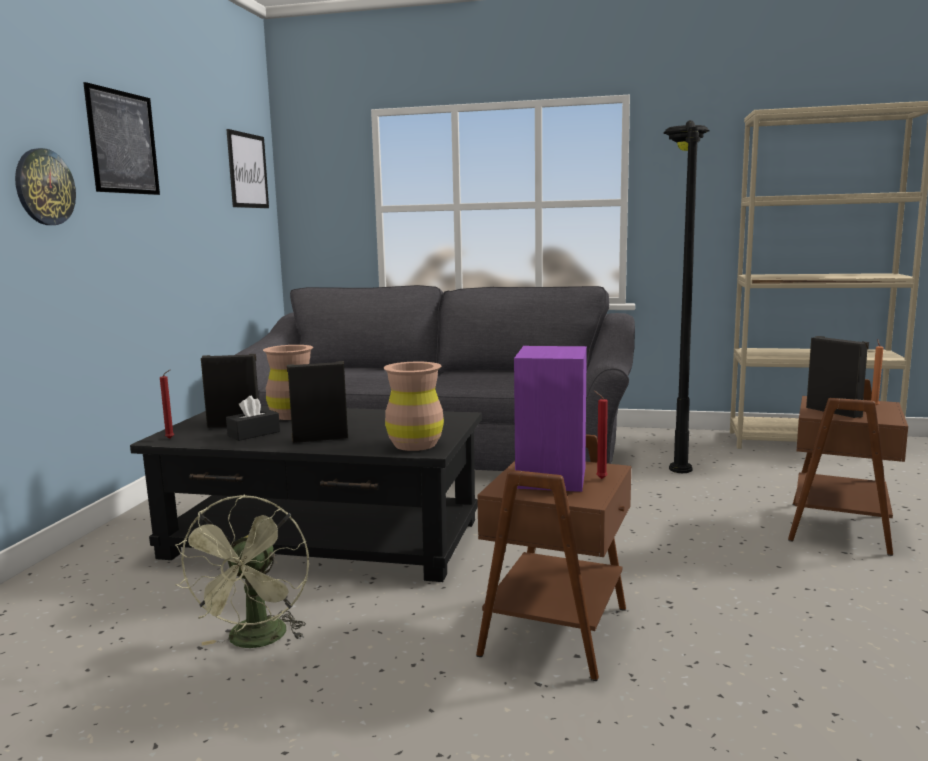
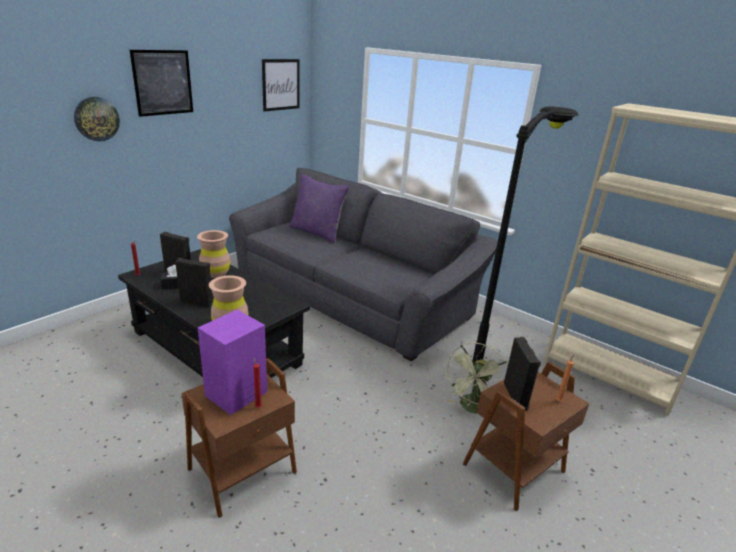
camera: 25 degrees right, 15 degrees up
(256, 642) = (114, 410): green fan -> green fan (472, 408)
(362, 369) = (317, 232): none -> purple pillow

